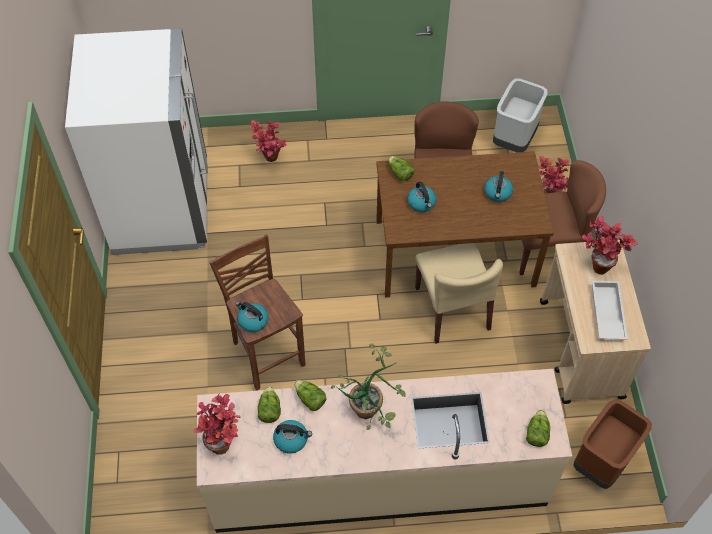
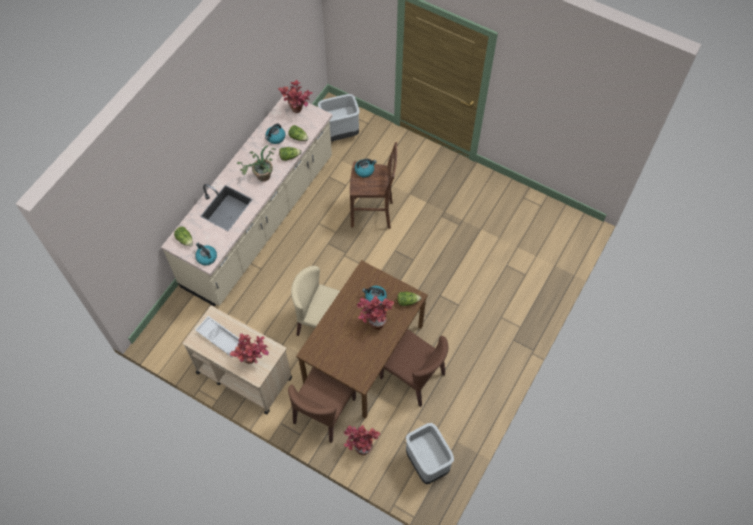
camera: 125 degrees right, 5 degrees up
(160, 477) = (340, 133): none -> grey trash can
(162, 208) = (518, 215): white fridge -> none
(270, 161) = (516, 294): potted plant -> potted plant (374, 322)
(498, 193) = (349, 346): kettle -> kettle (206, 257)
(601, 463) = (175, 331): brown trash can -> none

